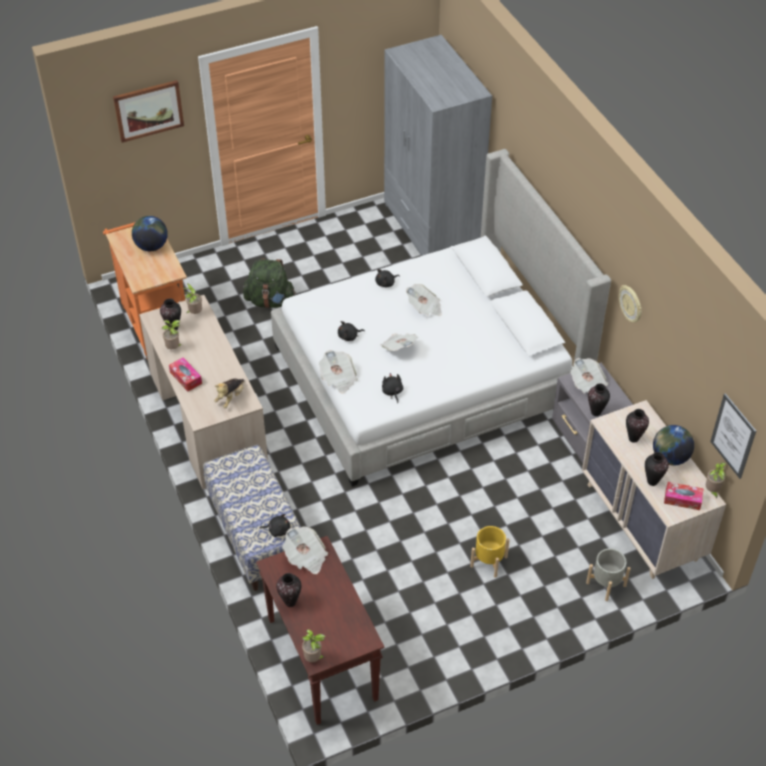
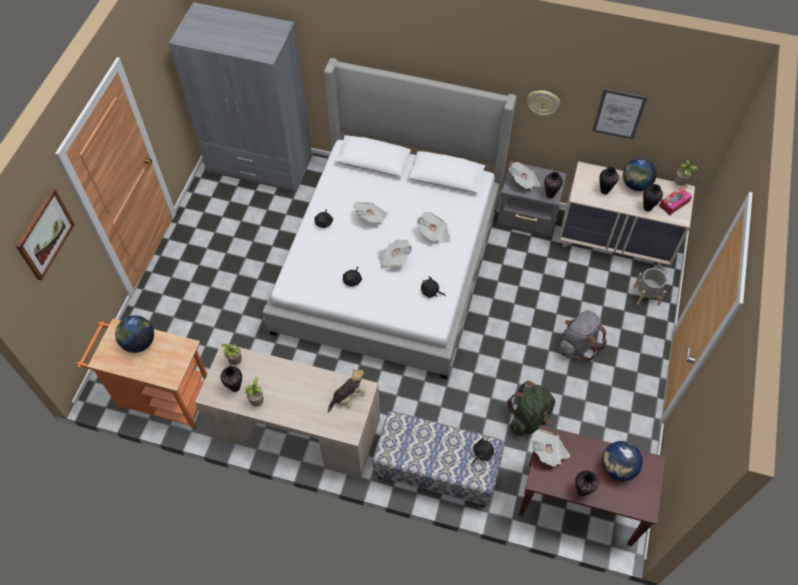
camera: 50 degrees left, 10 degrees up
(186, 378) = (297, 414): tissue box -> none
(230, 397) = (348, 397): plush toy -> plush toy turned 105 degrees counterclockwise
(270, 301) = (222, 306): green backpack -> green backpack (529, 418)
(314, 659) = (644, 510): potted plant -> none
(338, 378) = (387, 315): newspaper -> newspaper (434, 233)
(338, 616) = (617, 468): none -> globe
(489, 561) = (577, 345): yellow planter -> grey backpack
(733, 436) = (697, 137): picture -> picture (619, 114)

